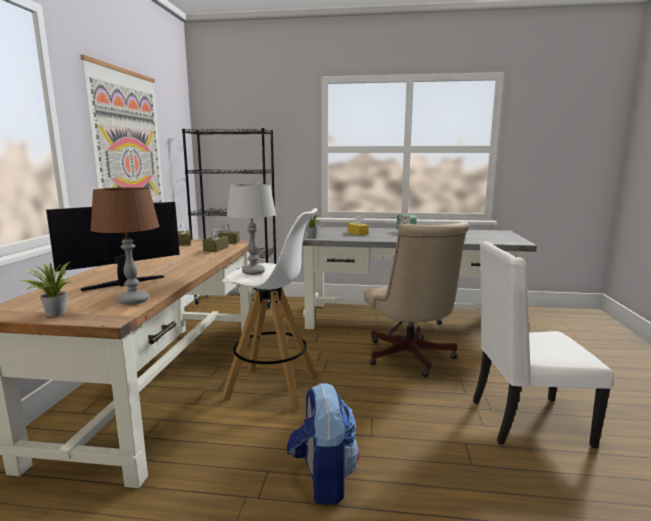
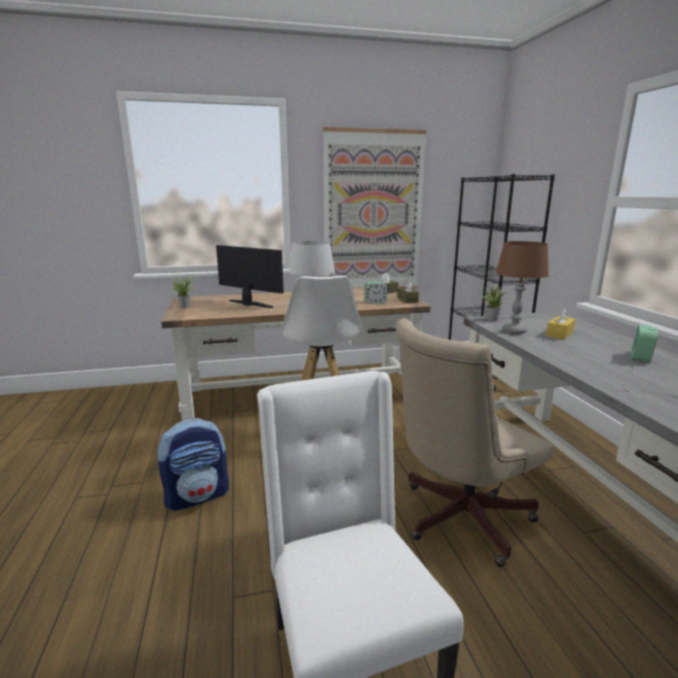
camera: 70 degrees right, 5 degrees up
(133, 301) = (211, 313): brown table lamp -> brown table lamp (513, 331)
(216, 249) = (375, 302): brown tissue box -> alarm clock

